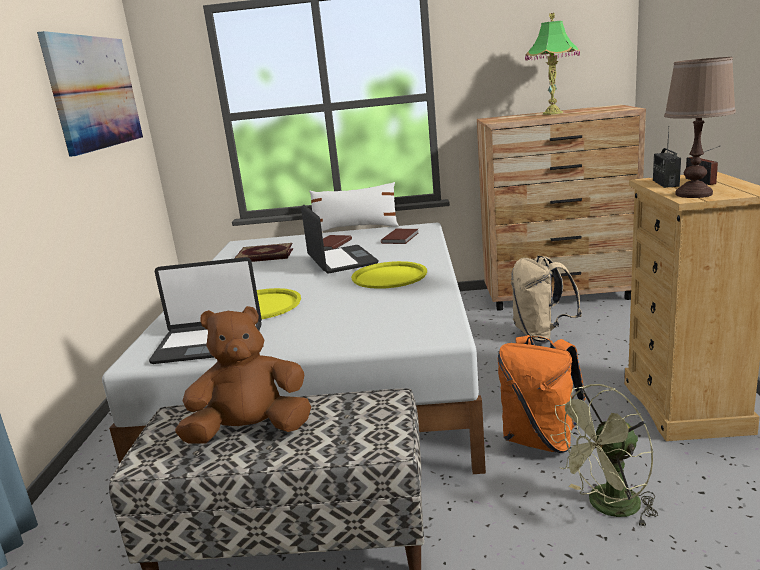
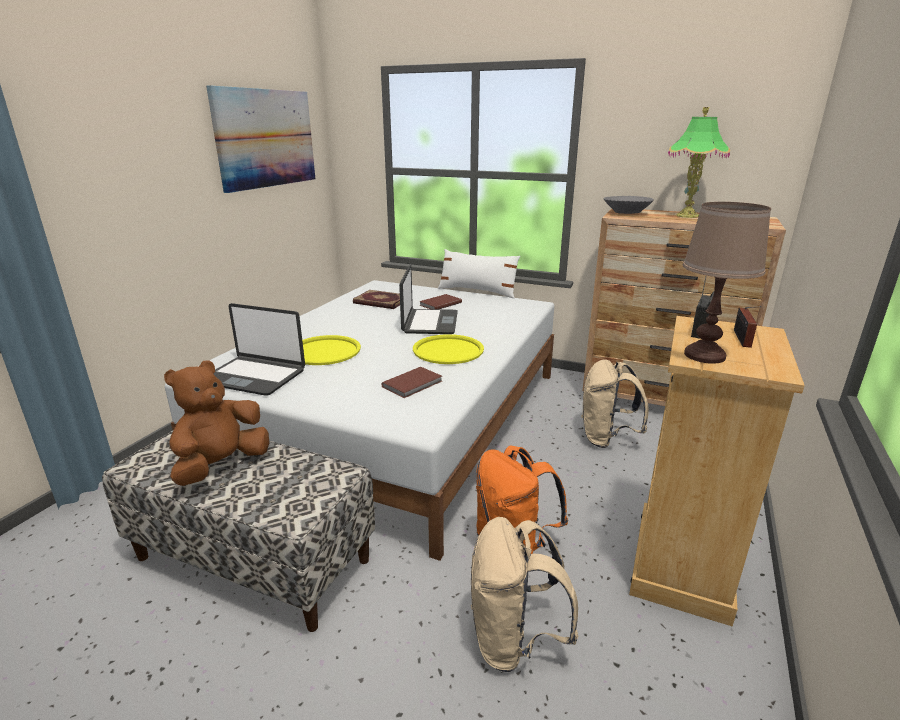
camera: 20 degrees right, 5 degrees up
(251, 431) = (222, 465): brown plush toy -> brown plush toy turned 60 degrees counterclockwise
(401, 238) = (502, 311): brown book -> brown book (413, 384)
(498, 119) = (626, 213): none -> grey bowl
(607, 507) = (513, 640): green fan -> beige backpack

